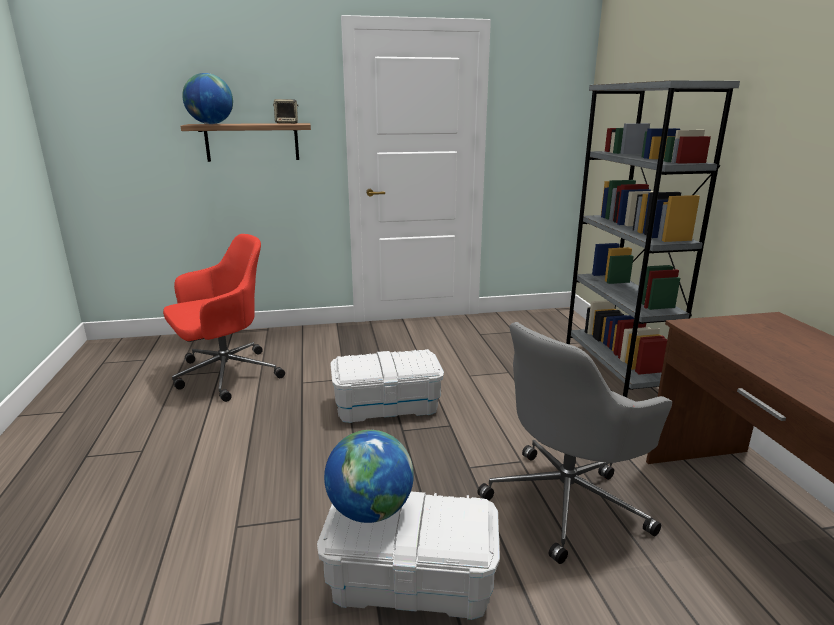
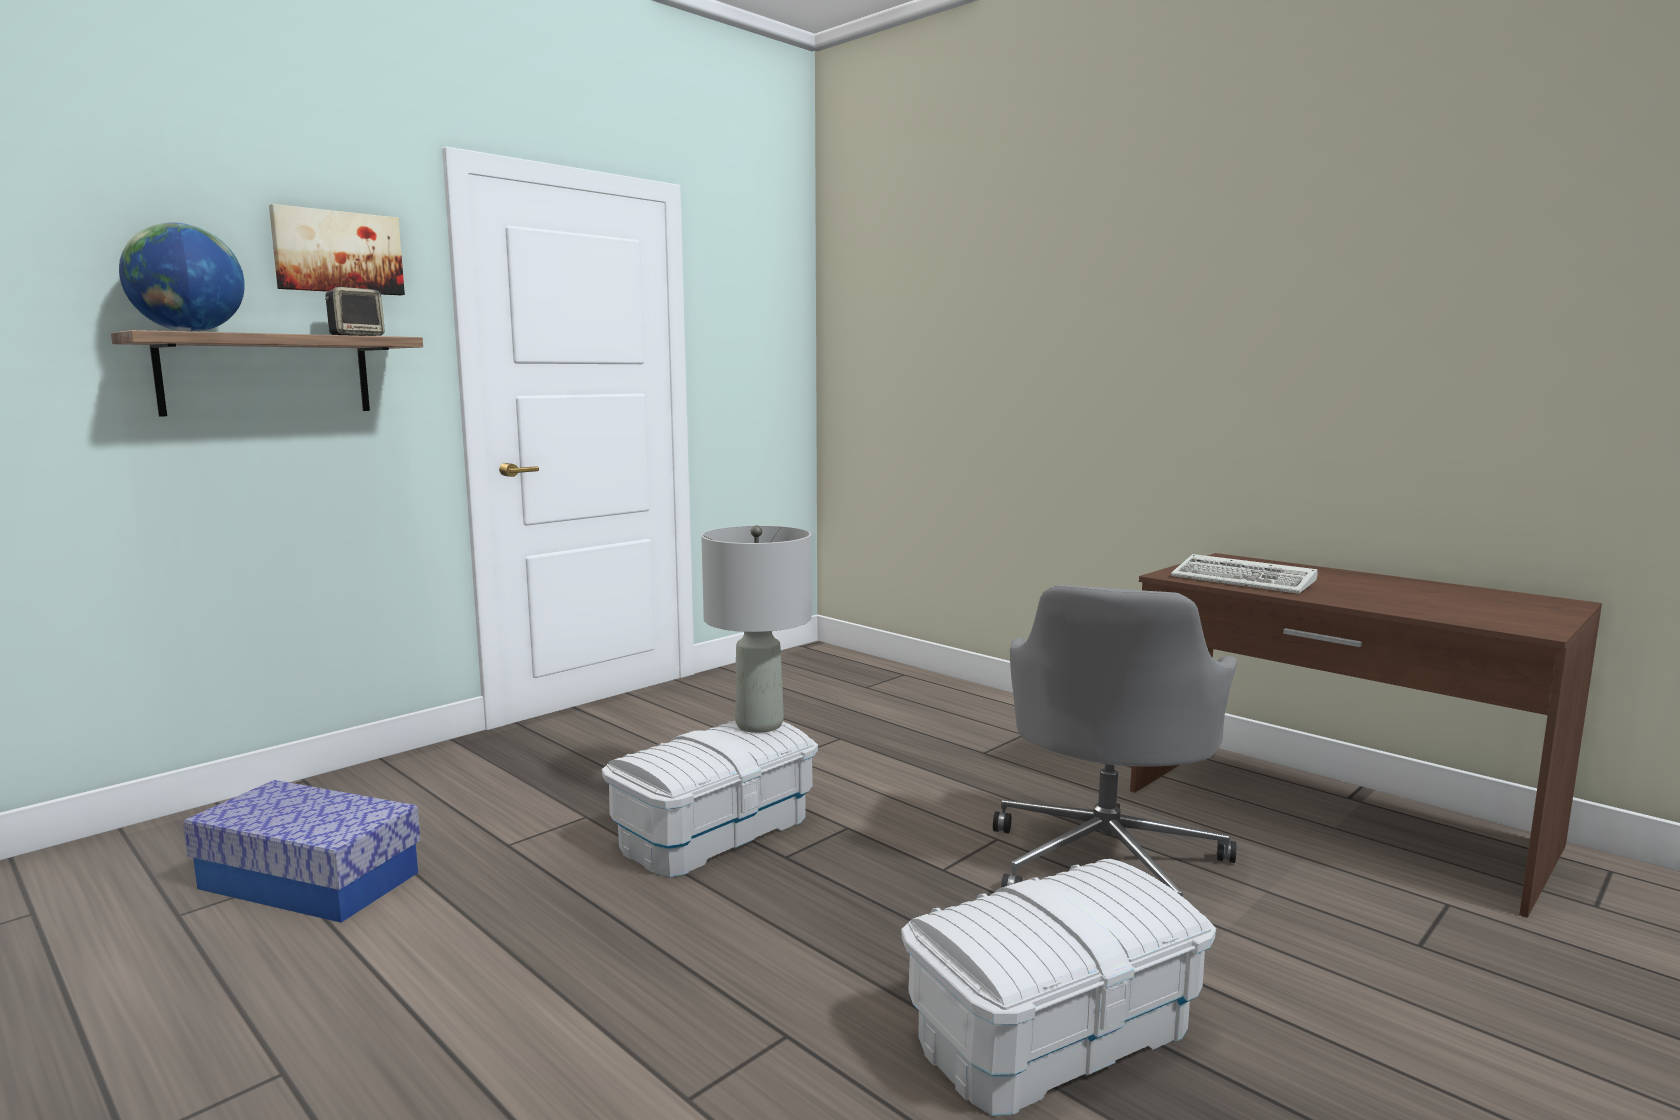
camera: 35 degrees left, 10 degrees down
(225, 375) = (310, 880): red office chair -> storage box
(285, 79) = (337, 252): none -> picture
(370, 511) = (1003, 924): globe -> none
(418, 356) = (759, 725): none -> grey table lamp
(615, 370) = (970, 701): grey bookcase -> none
(742, 342) = (1246, 581): none -> keyboard

